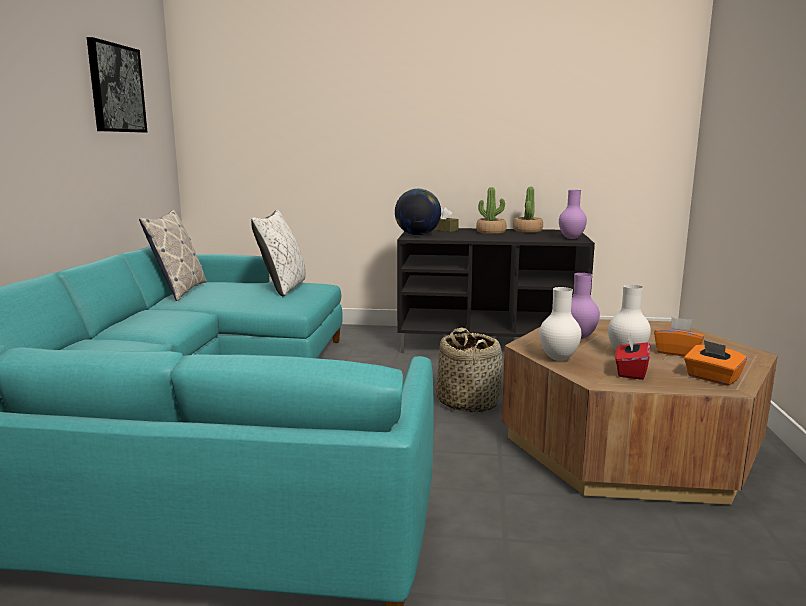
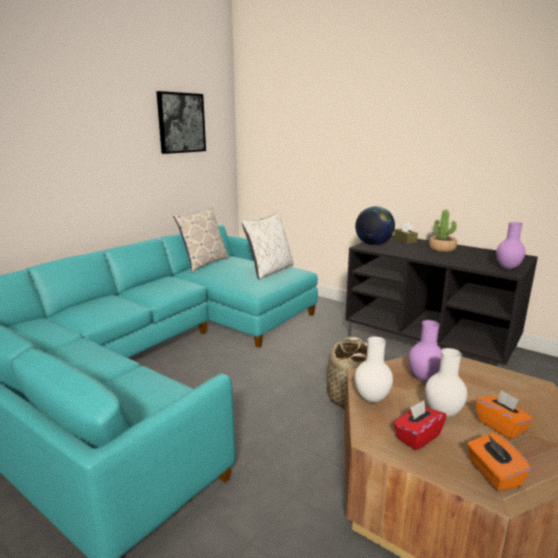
camera: 30 degrees right, 5 degrees up
(527, 231) = (480, 251): potted plant -> none

